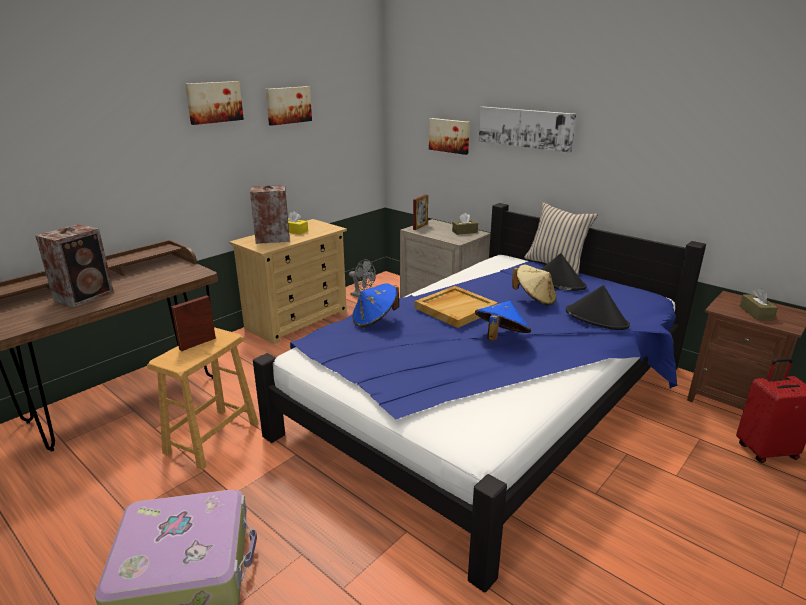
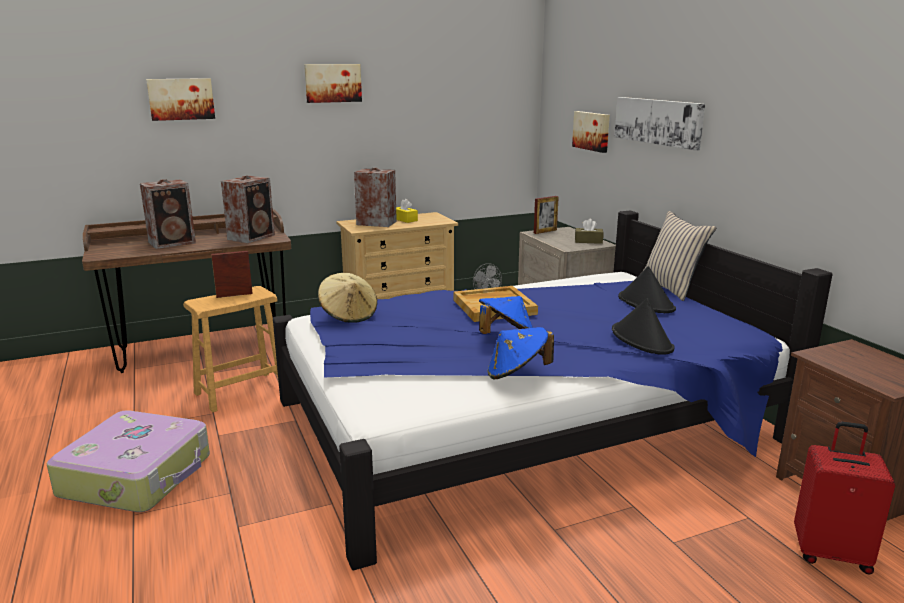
camera: 25 degrees right, 5 degrees down
(170, 274) = (252, 237): none -> speaker
(288, 105) = (416, 90): picture -> picture (181, 99)
(375, 320) = (403, 303): blue hat -> blue hat (517, 373)
(534, 299) = (593, 312): beige hat -> beige hat (348, 315)
(756, 313) = (862, 367): brown tissue box -> none

